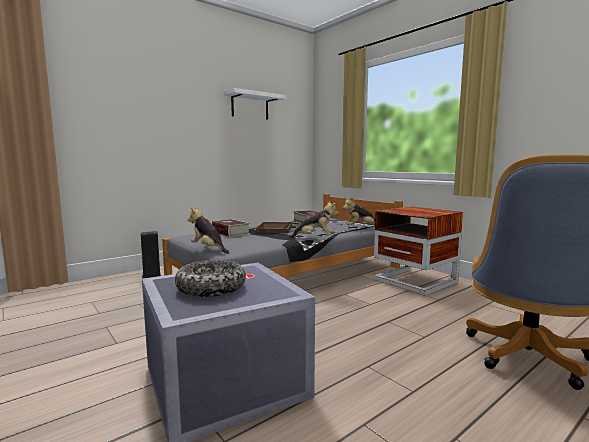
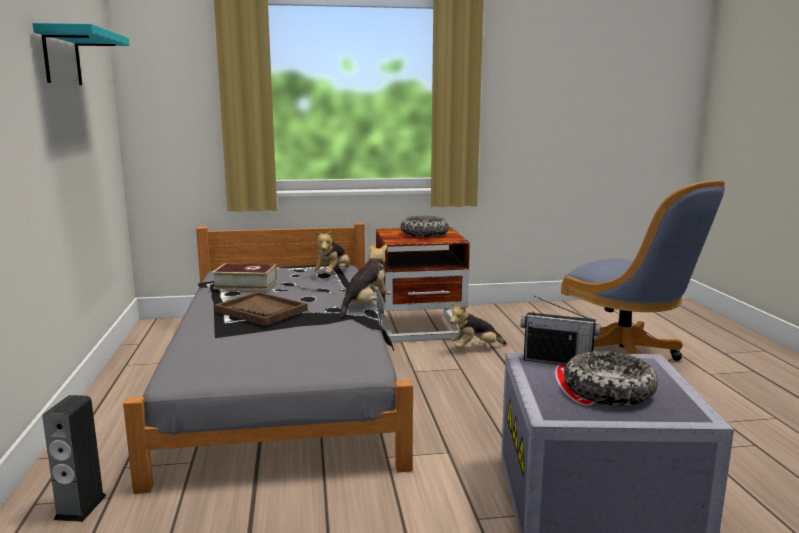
camera: 60 degrees left, 5 degrees up
(208, 249) = (325, 374): plush toy -> plush toy (475, 349)
(230, 232) = (224, 341): book -> none
(250, 106) = (62, 57): white shelf -> turquoise shelf
(255, 273) = (557, 361): none -> radio
(423, 211) = (424, 234): none -> bowl

